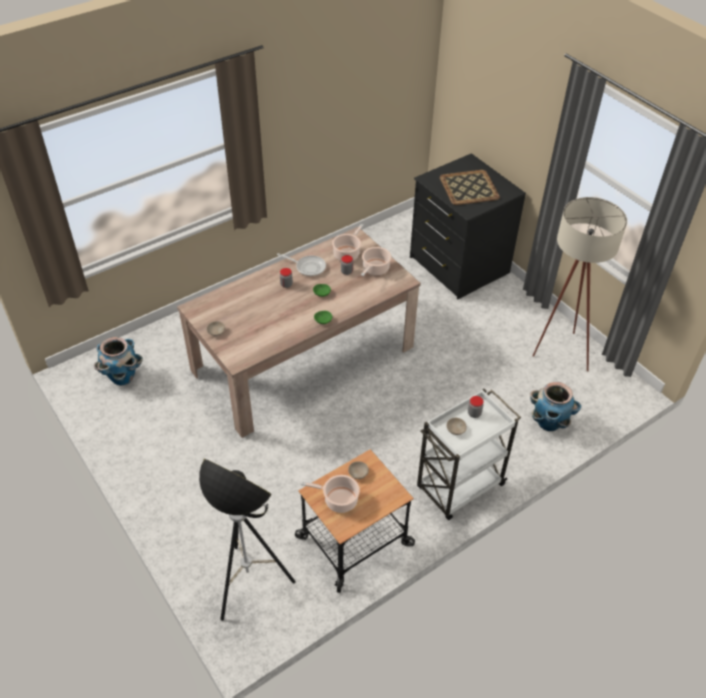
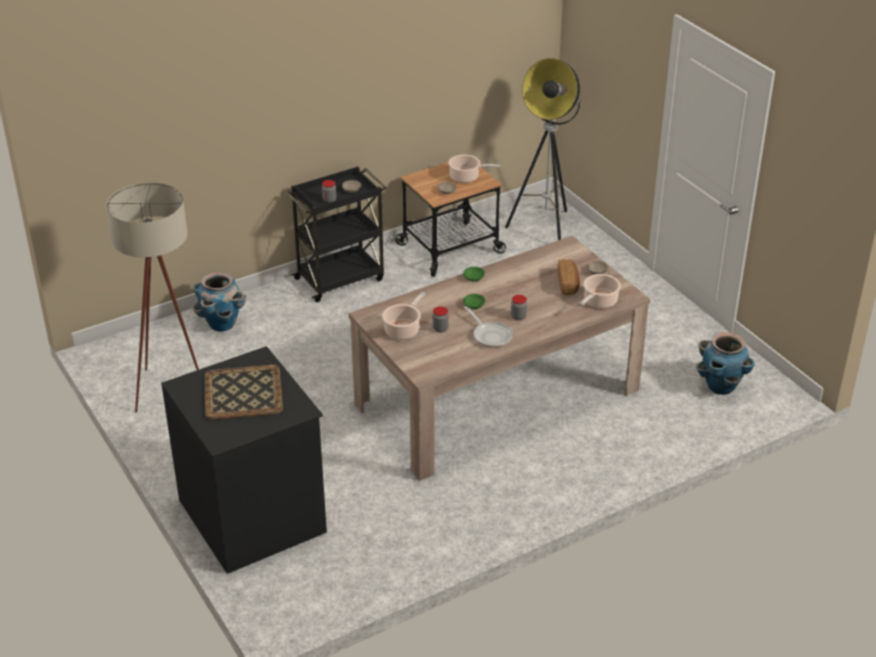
camera: 175 degrees left, 10 degrees down
(243, 318) = (568, 284): none -> bread
(308, 267) = (490, 335): frying pan -> frying pan turned 150 degrees counterclockwise
(347, 253) = (437, 351): cooking pot -> cooking pot (599, 302)
(459, 487) = (341, 278): white cart -> black cart

